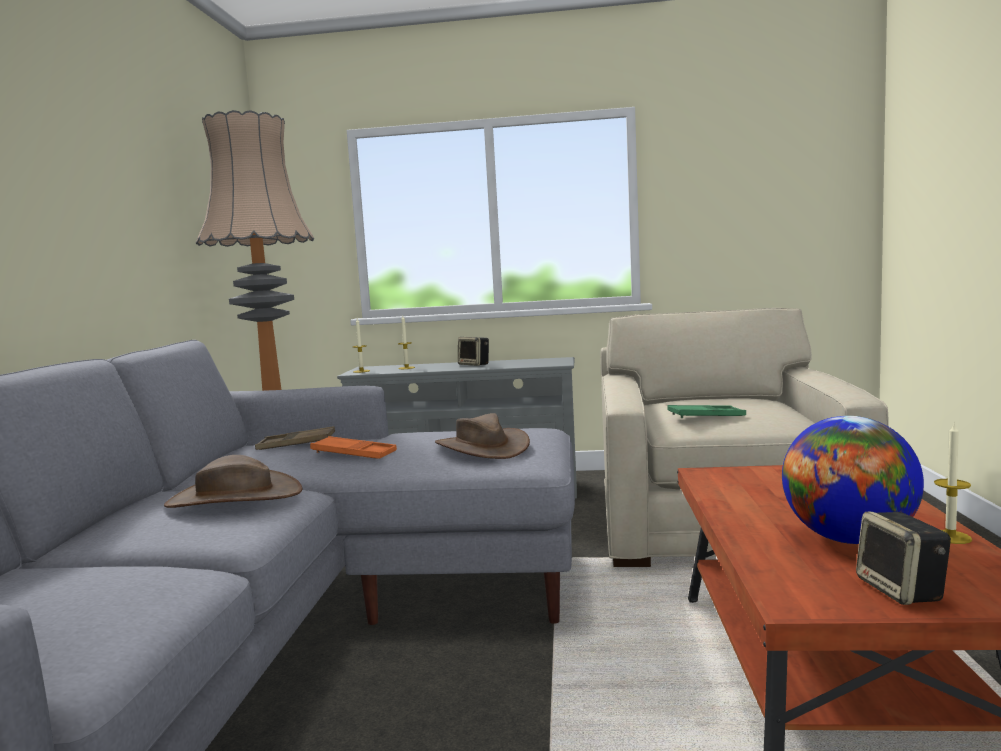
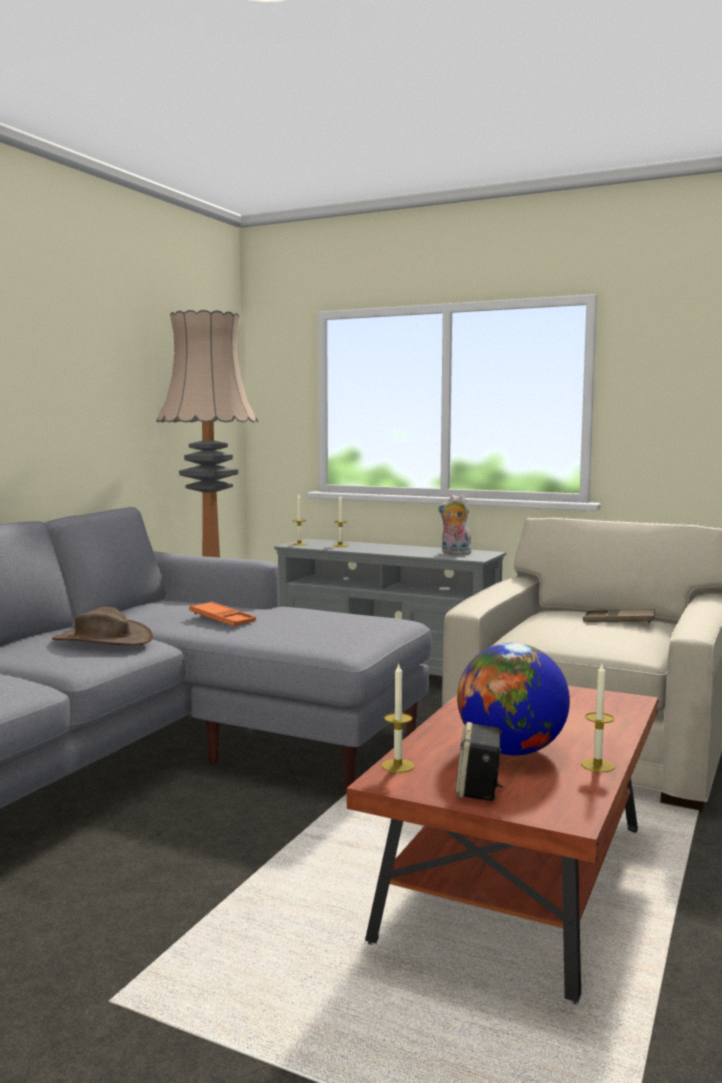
camera: 20 degrees right, 0 degrees up
(296, 444) = (193, 605): brown tray -> brown tray (618, 621)
(474, 364) = (401, 549): speaker -> none
(482, 448) = (322, 629): brown hat -> none
(531, 362) = (454, 553): none -> plush toy
(706, 416) = (559, 630): green tray -> none
(773, 582) = (398, 766): none -> candle

